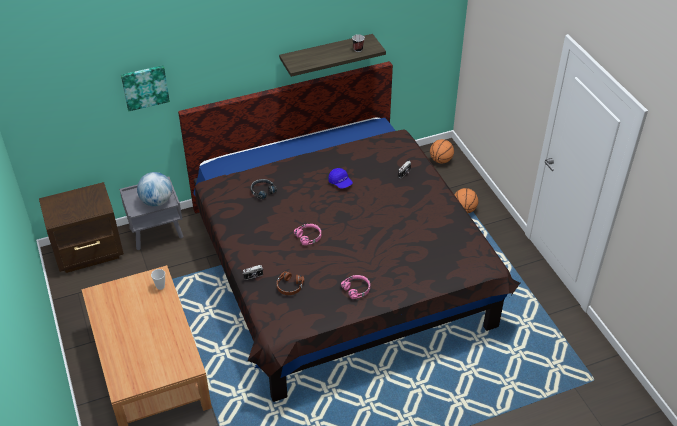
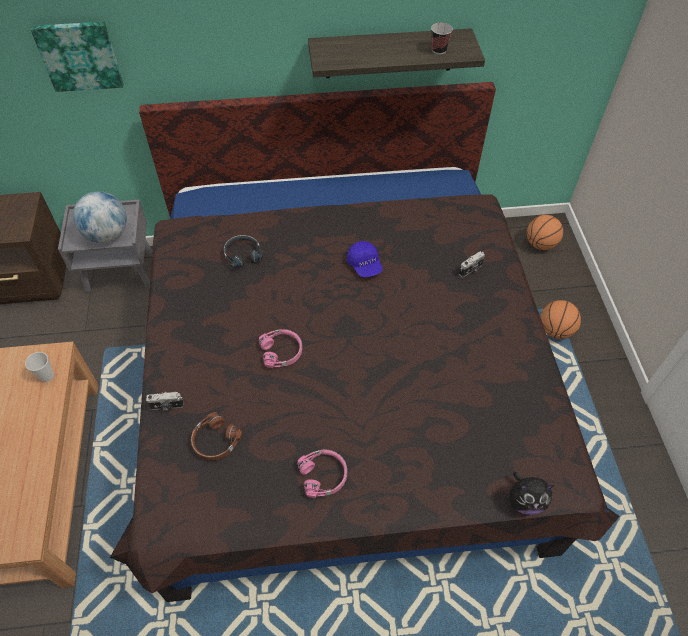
camera: 15 degrees right, 10 degrees up
(467, 278) = (525, 501): none -> plush toy

